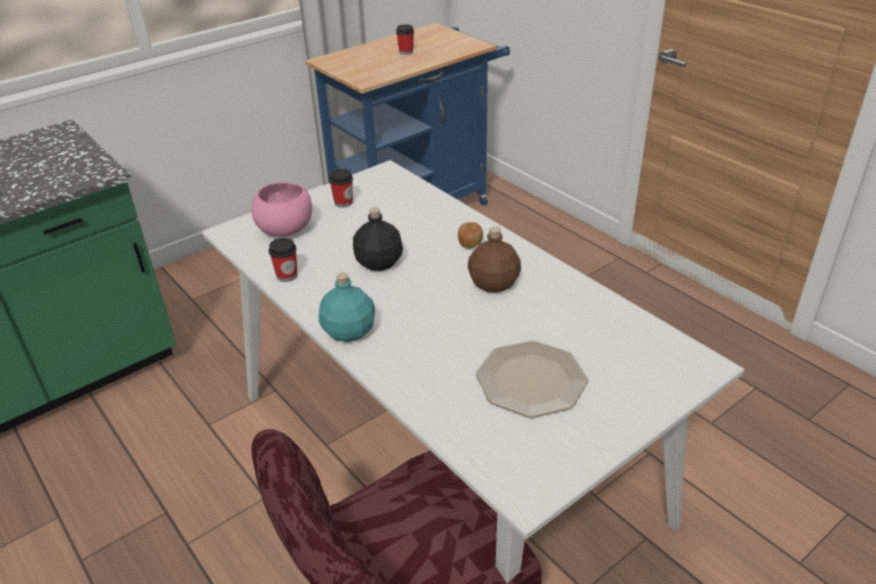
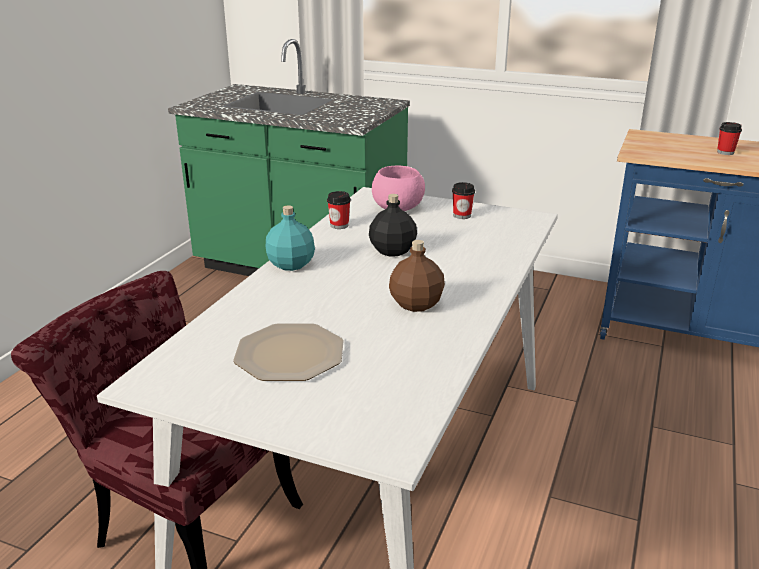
camera: 60 degrees right, 10 degrees down
(470, 246) = (464, 280): apple -> none

